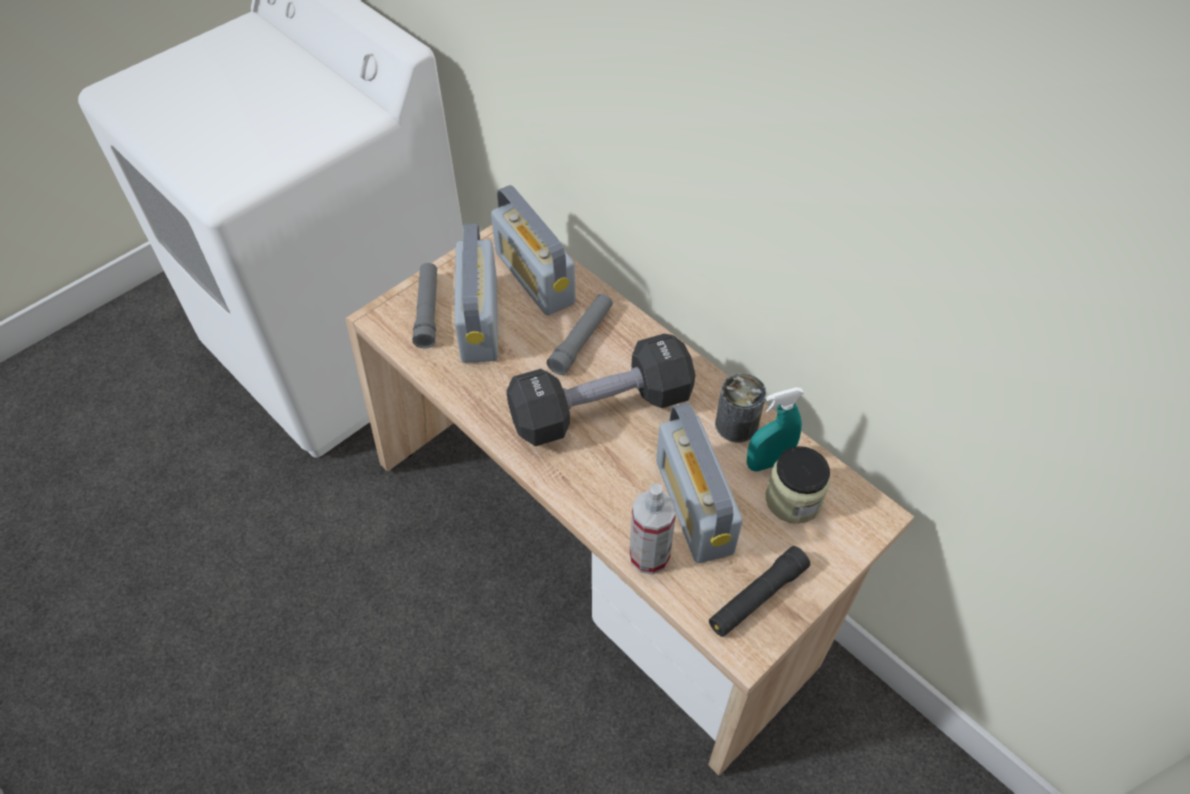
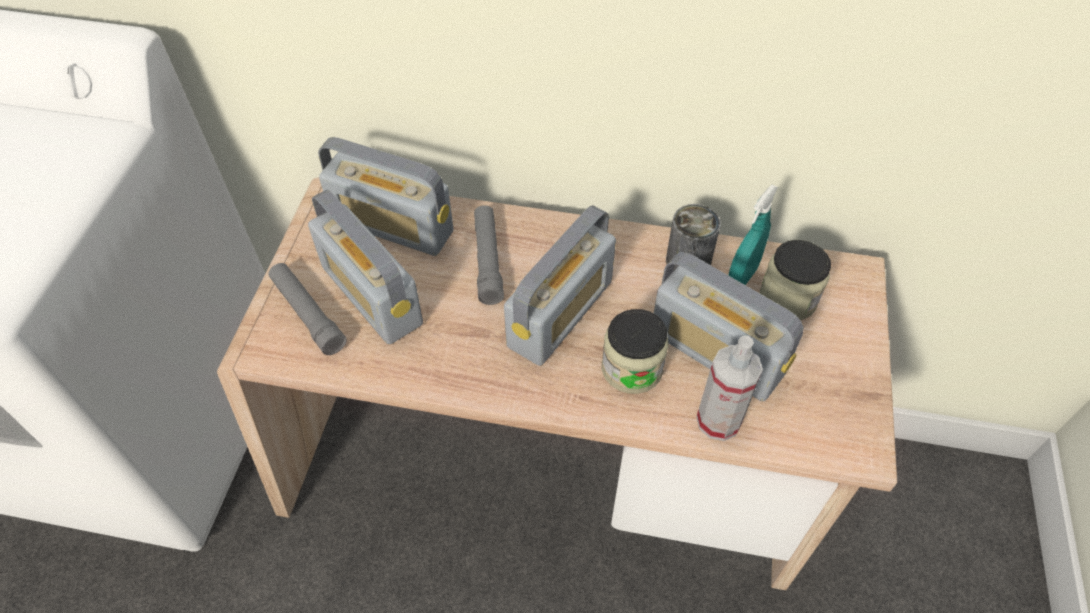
camera: 35 degrees left, 0 degrees up
(601, 408) = (560, 313): black dumbbell -> radio
(618, 479) = (632, 368): none -> jar
(757, 597) = (834, 399): black flashlight -> none

